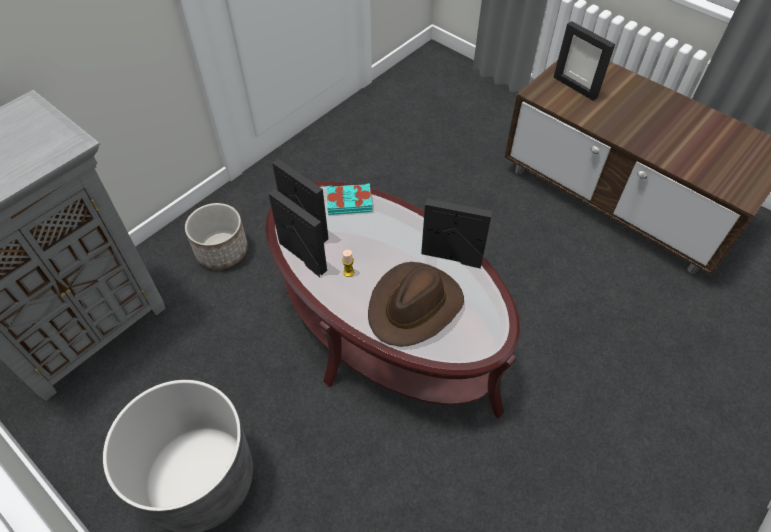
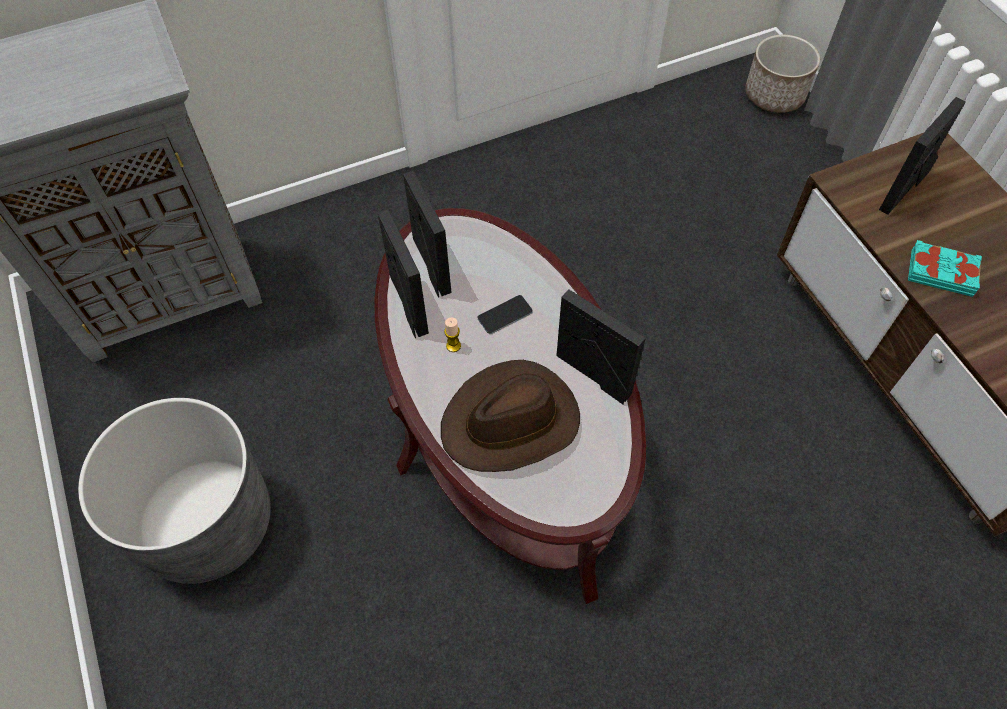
camera: 25 degrees right, 5 degrees up
(222, 251) = (357, 255): planter -> planter (774, 96)
(349, 202) = (502, 253): turquoise book -> turquoise book (941, 272)
(372, 240) = (505, 315): none -> phone
(575, 87) = (903, 191): picture frame -> picture frame turned 60 degrees clockwise

